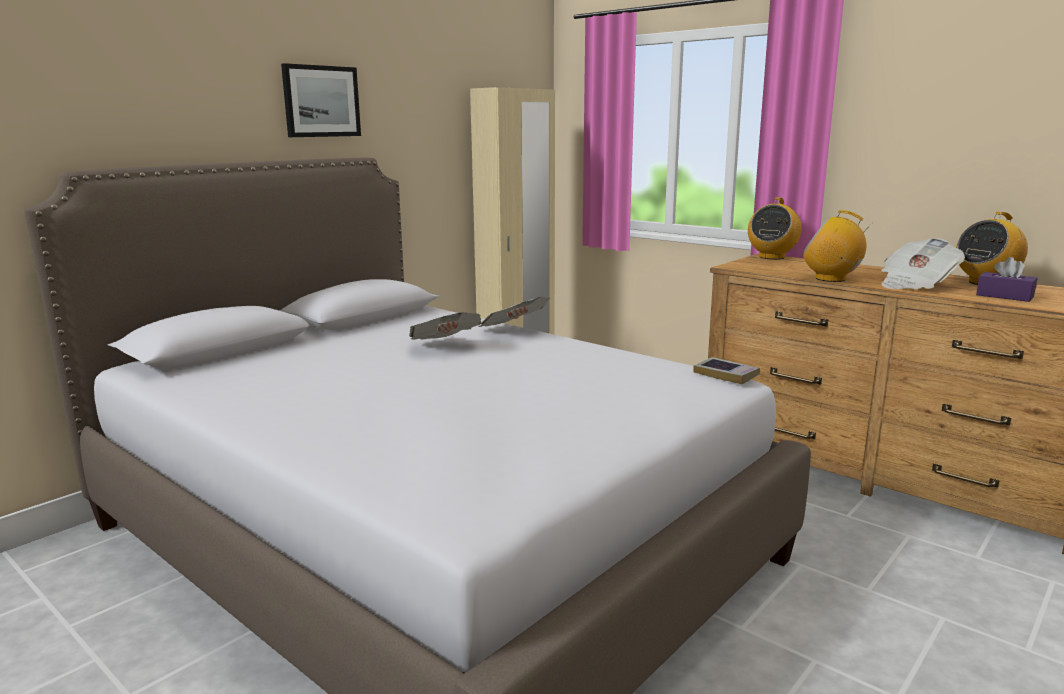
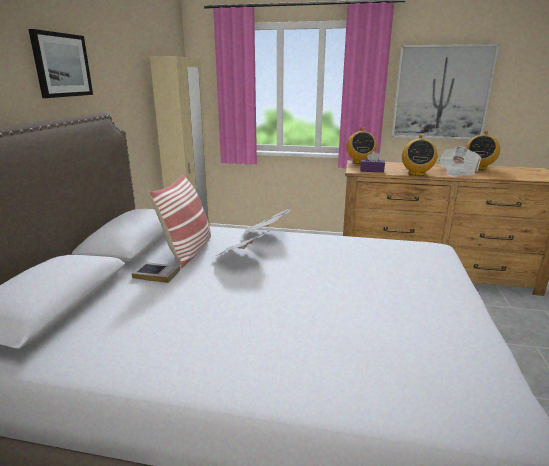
camera: 30 degrees left, 5 degrees up
(402, 332) = (188, 251): none -> pillow
(726, 375) = (429, 243): book -> book (156, 275)
(831, 279) = (416, 173): radio -> radio turned 75 degrees counterclockwise
(942, 141) = (441, 93): none -> picture
(1004, 296) = (502, 175): purple tissue box -> purple tissue box (371, 170)

